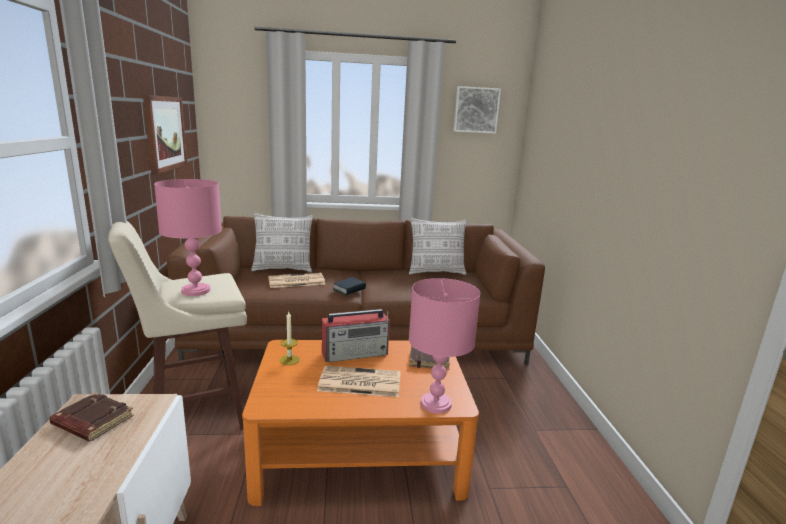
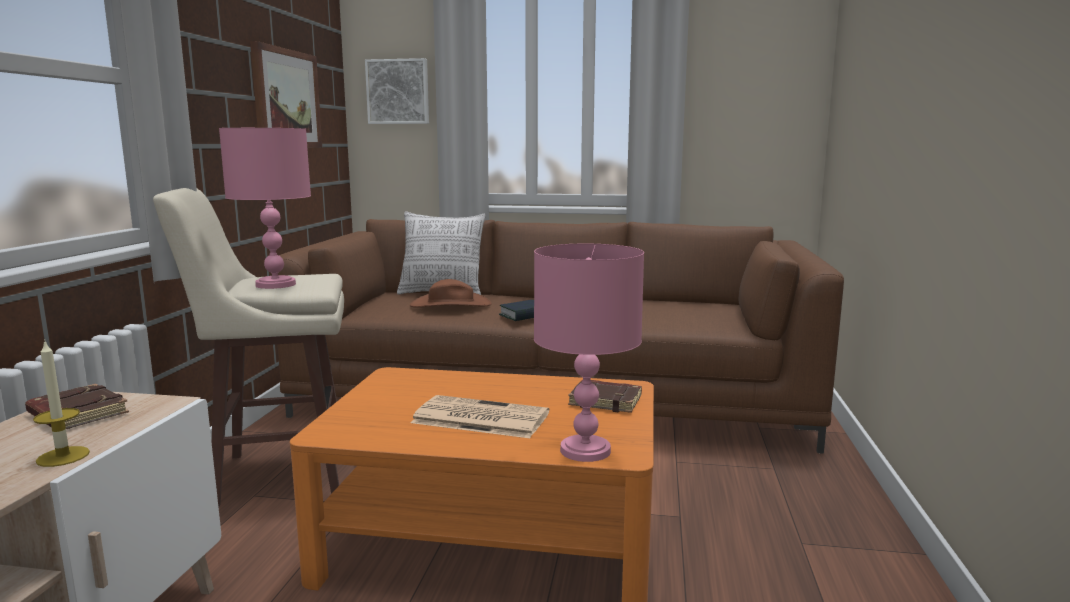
camera: 15 degrees right, 5 degrees down
(289, 360) = (393, 388): candle -> candle (63, 456)
(295, 281) = (450, 305): newspaper -> brown hat
(356, 353) = (495, 387): radio -> none
(436, 272) = (674, 302): pillow -> none
(476, 110) = (748, 52): picture -> picture (398, 92)

